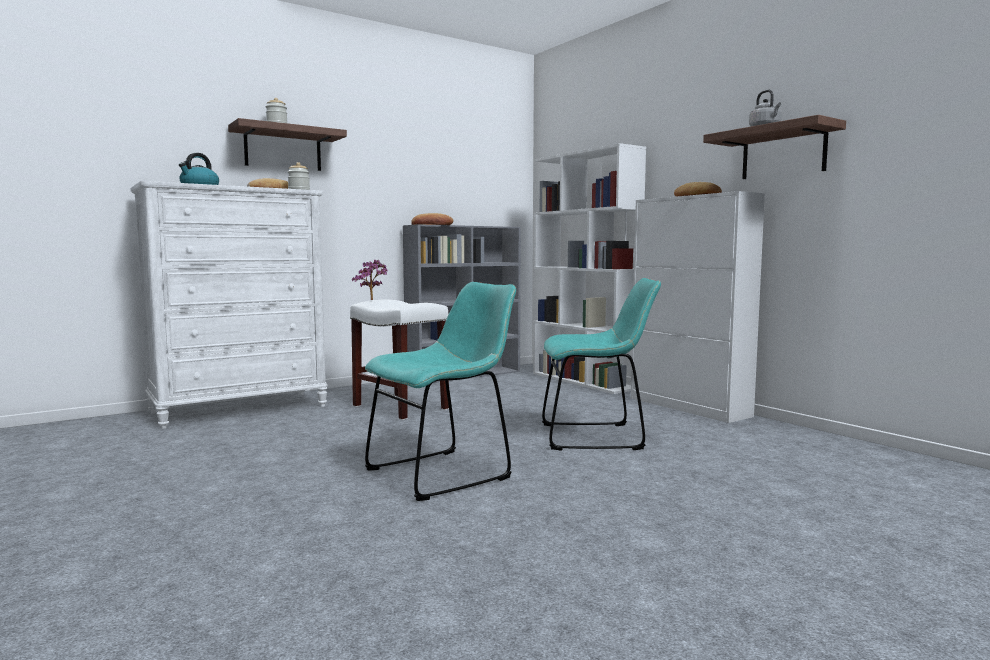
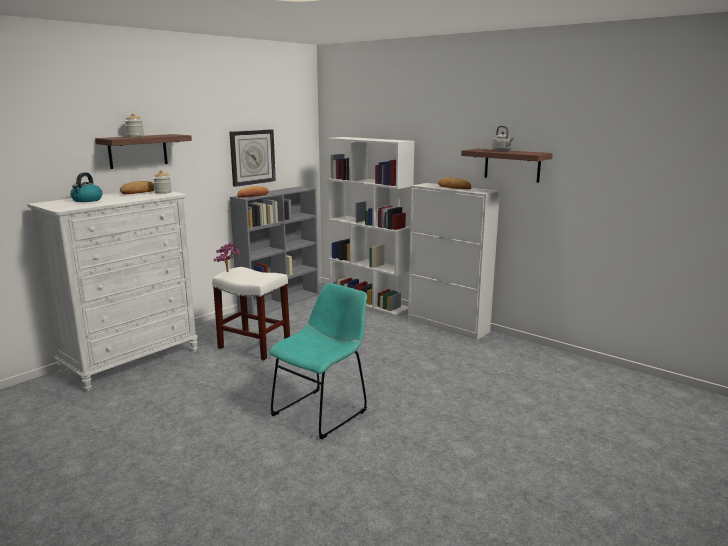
camera: 15 degrees left, 10 degrees up
(438, 180) = (252, 157): none -> wall clock
(597, 437) = (402, 363): turquoise chair -> none

